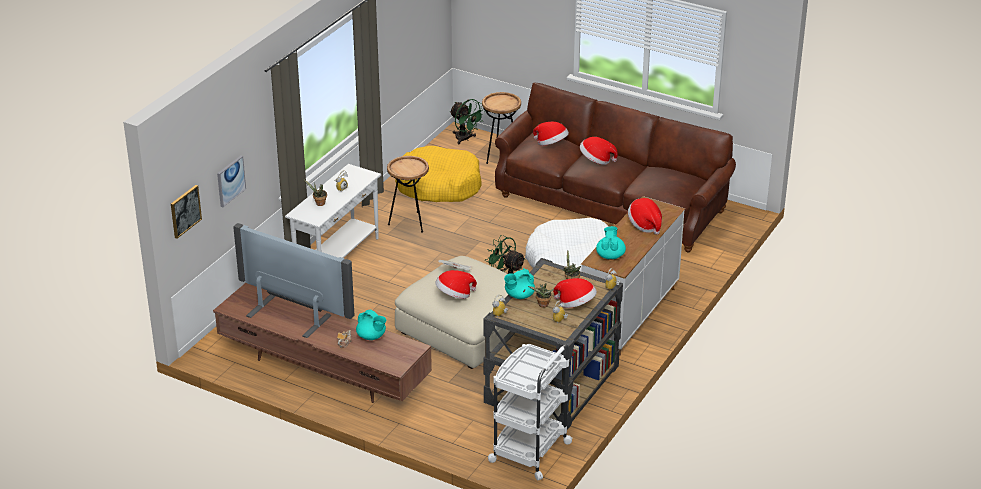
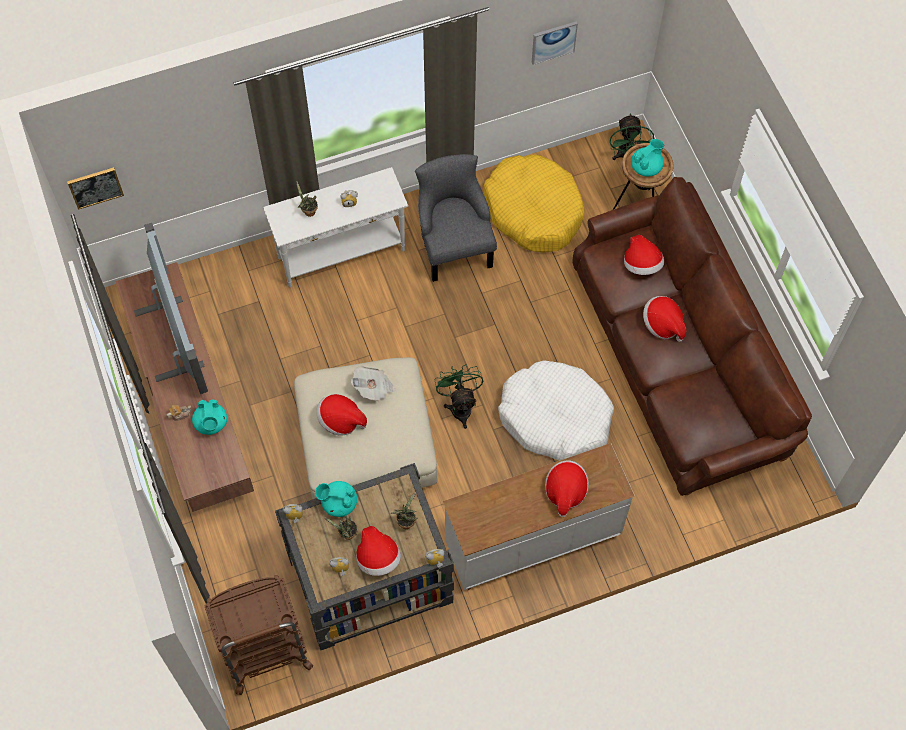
camera: 40 degrees right, 30 degrees up
(230, 180) = (181, 164): picture -> picture (553, 42)
(409, 222) = (454, 248): brown side table -> grey armchair
(529, 451) = (265, 649): white cart -> brown cart
(610, 255) = (483, 512): turquoise teapot -> turquoise teapot (646, 167)

